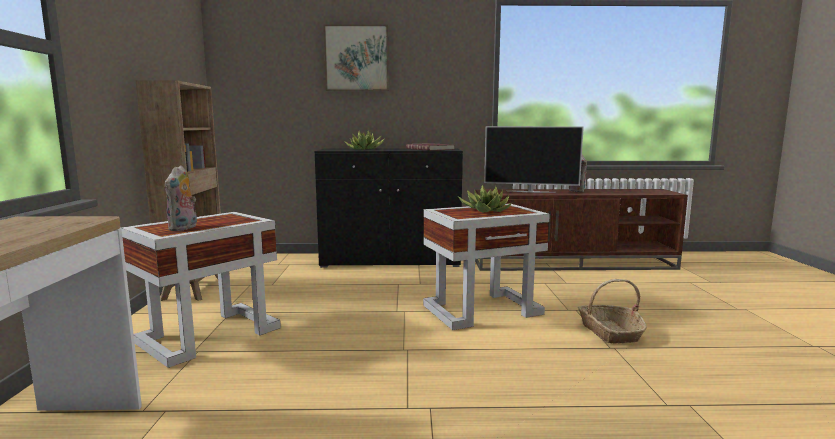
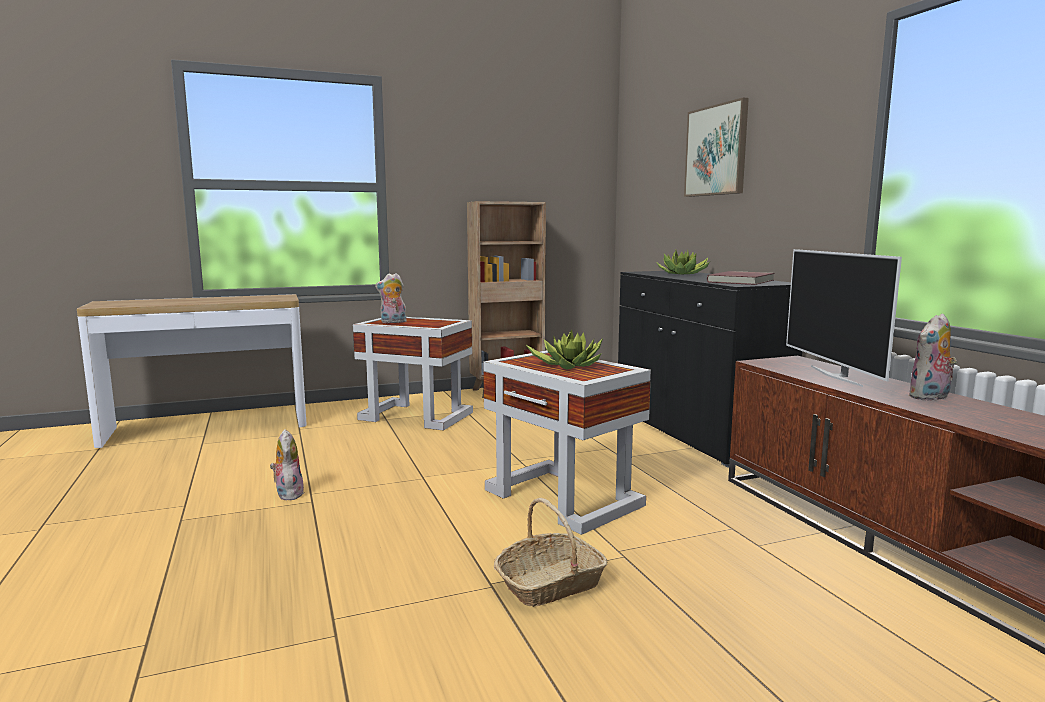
camera: 70 degrees right, 0 degrees up
(398, 422) = (288, 494): none -> plush toy

